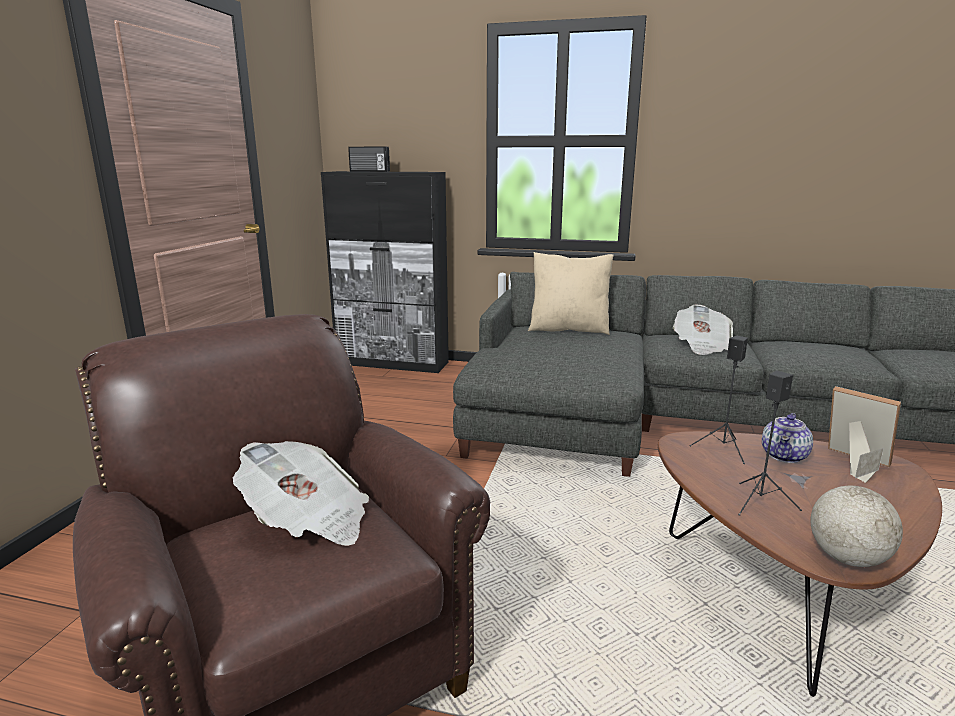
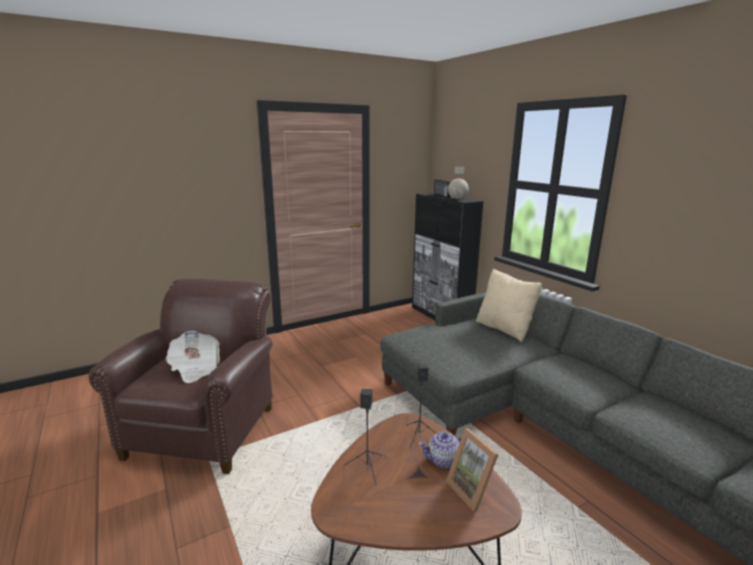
camera: 45 degrees right, 0 degrees up
(701, 346) = (573, 375): newspaper -> none
(846, 558) = (338, 514): globe -> globe (457, 199)
(852, 463) = (473, 490): picture frame -> picture frame turned 150 degrees clockwise

